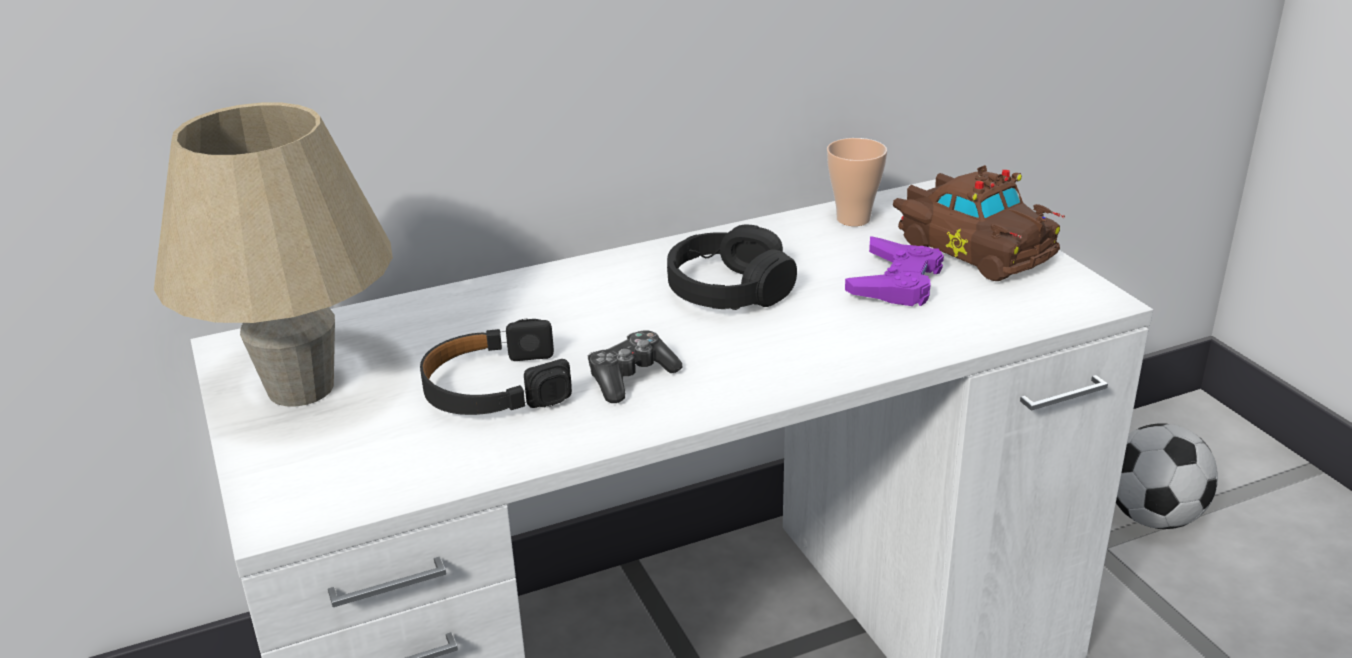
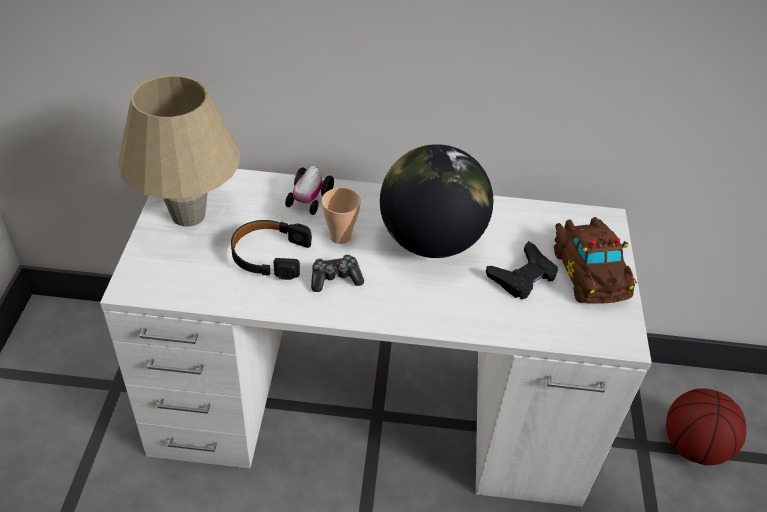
camera: 25 degrees right, 15 degrees up
(493, 304) = (309, 199): none -> toy car
(729, 289) = (430, 241): black headphones -> globe
(853, 219) = (541, 219): cup -> cup (340, 236)
(896, 282) = (522, 276): purple game controller -> black game controller
(1153, 516) = (694, 446): football -> basketball

